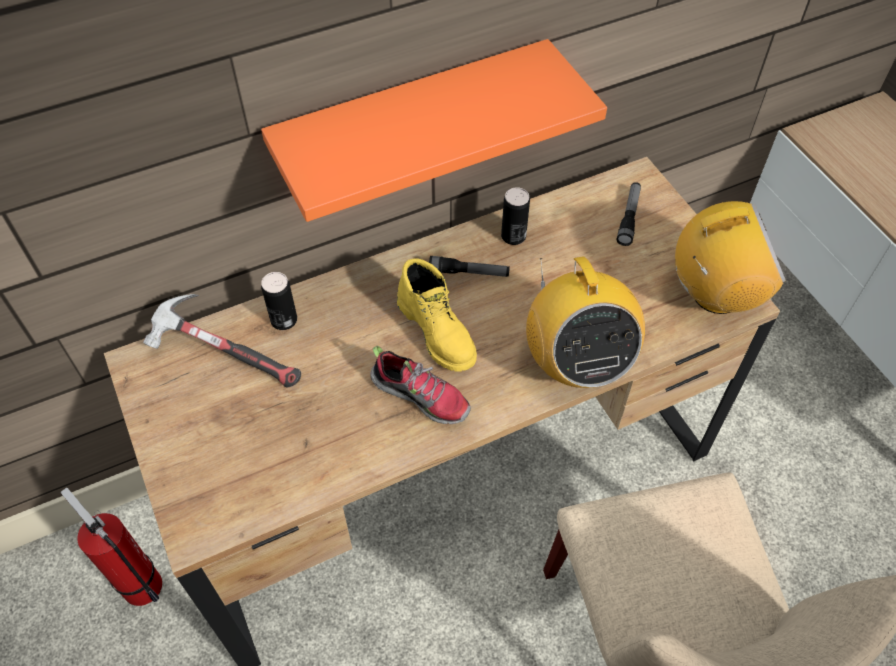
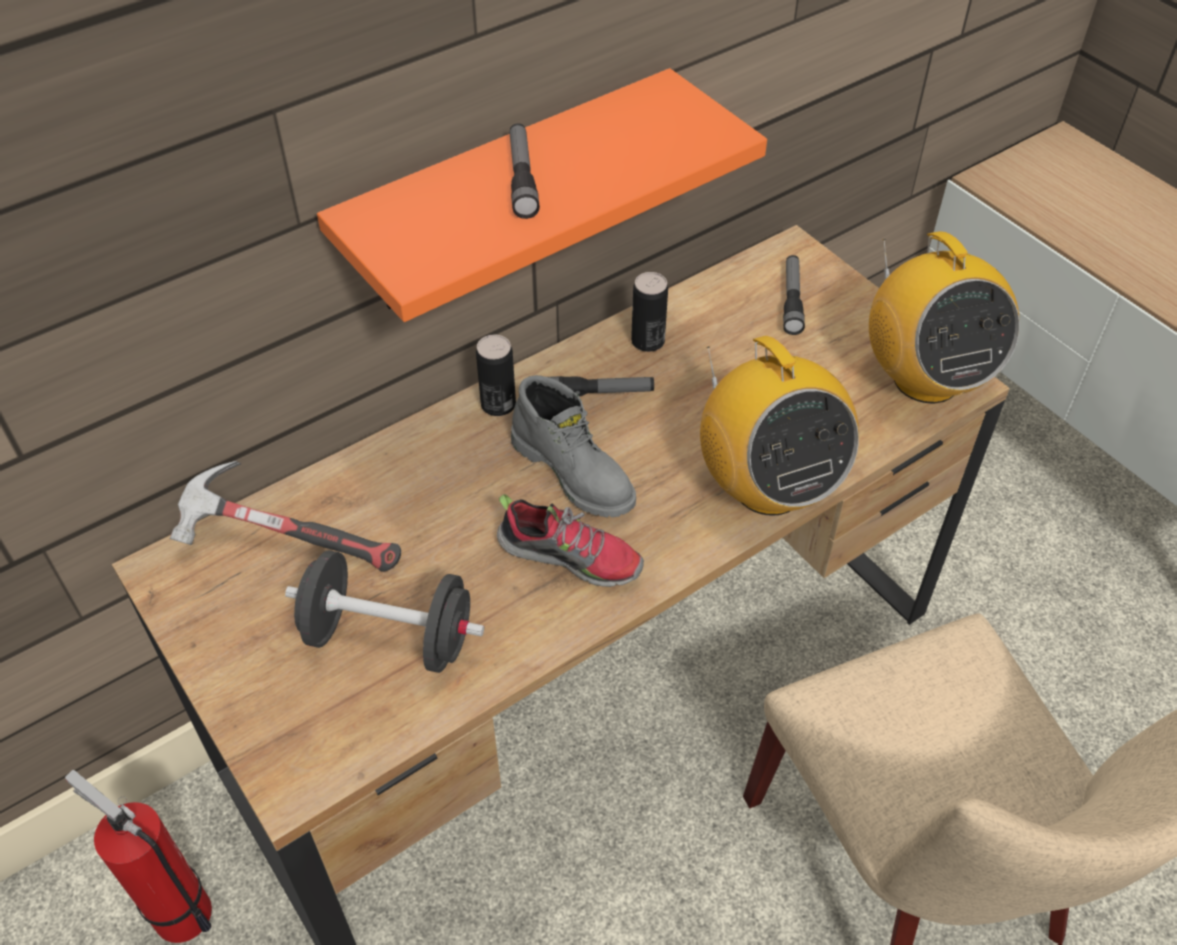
camera: 10 degrees left, 5 degrees down
(281, 436) = (389, 637): none -> black dumbbell
(284, 320) = (361, 486): can -> can (498, 404)
(415, 118) = (522, 178): none -> flashlight
(438, 331) = (575, 472): yellow boot -> grey boot
(716, 294) = (925, 378): radio -> radio turned 90 degrees clockwise

